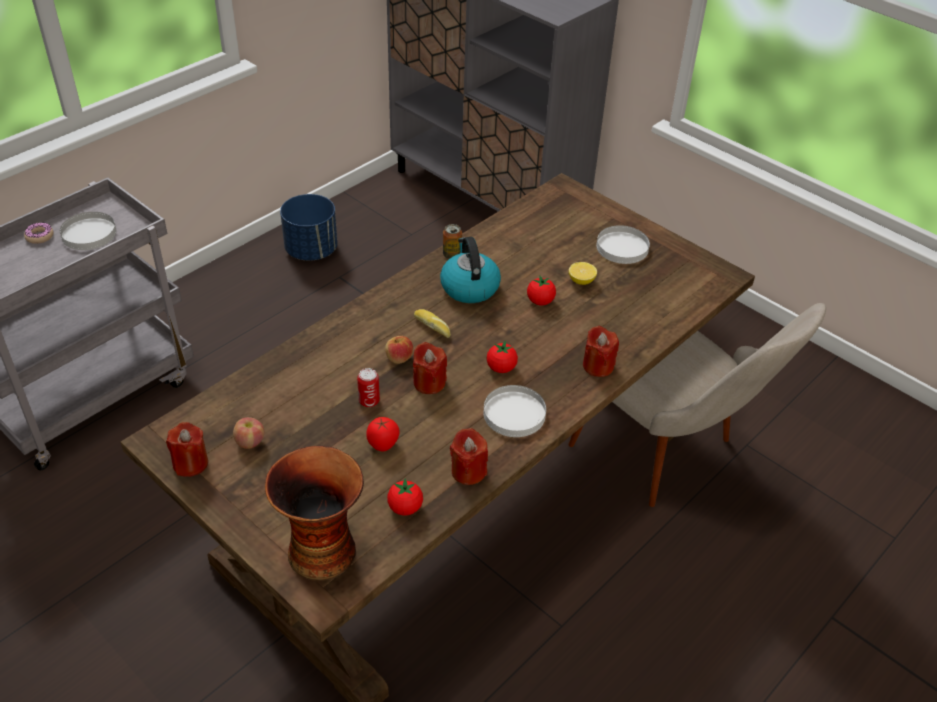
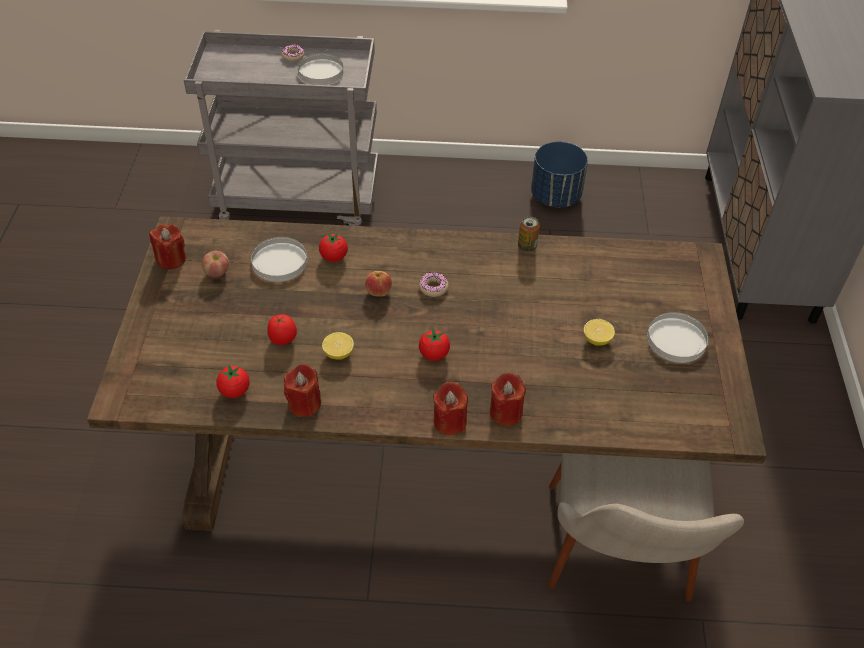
camera: 50 degrees right, 5 degrees up
(321, 550) = (156, 372): vase -> none
(369, 401) = (317, 304): can -> none
(429, 383) = (371, 324): red candle -> red candle (449, 421)
(433, 326) = (433, 287): bread -> donut
(438, 420) = (338, 353): none -> lemon
(469, 287) = (502, 279): kettle -> none
(514, 413) = (392, 392): white plate -> white plate (279, 261)
(540, 301) = (539, 330): tomato -> tomato (334, 257)

